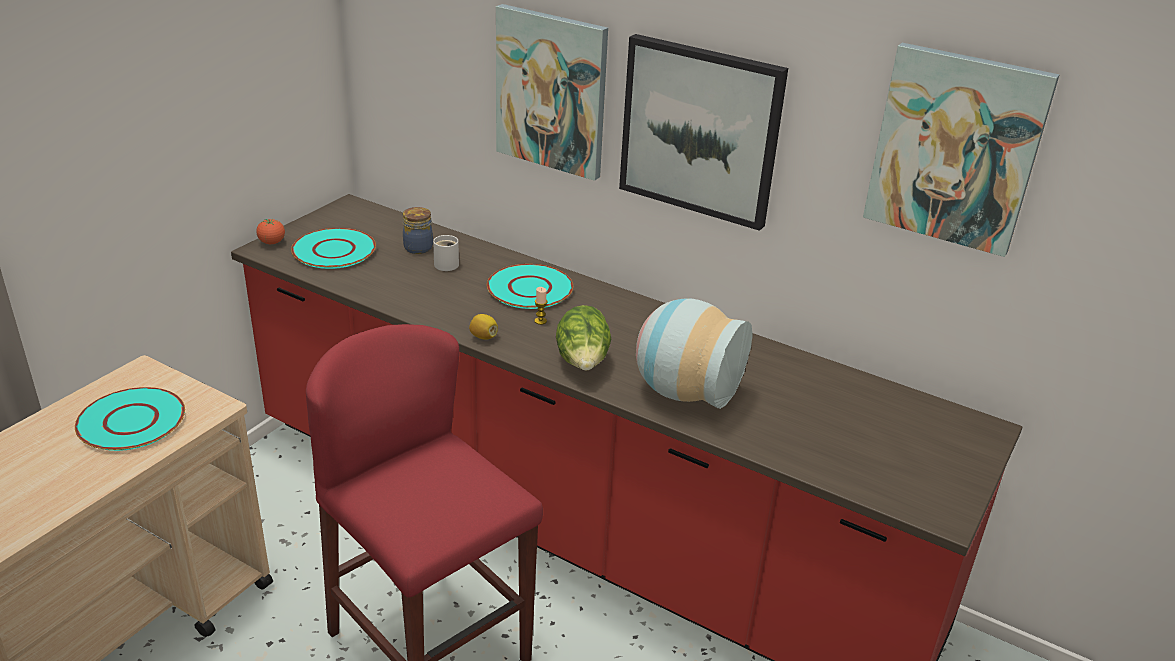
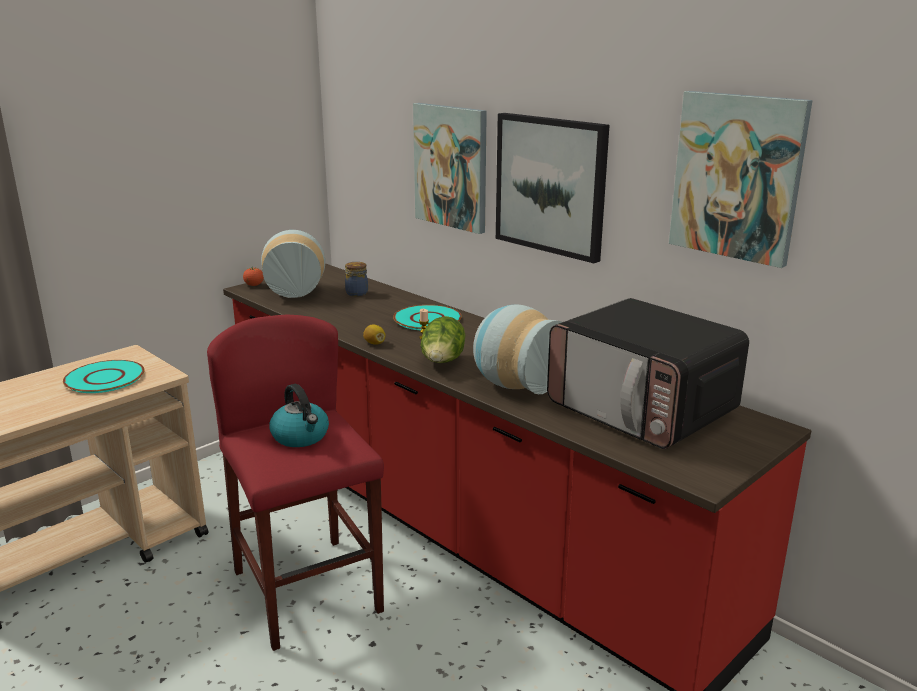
camera: 15 degrees right, 10 degrees down
(334, 250) = (295, 291): turquoise plate -> vase
(432, 483) = (301, 436): none -> kettle
(446, 263) = (372, 302): white mug -> none
(840, 416) = (642, 410): none -> microwave

